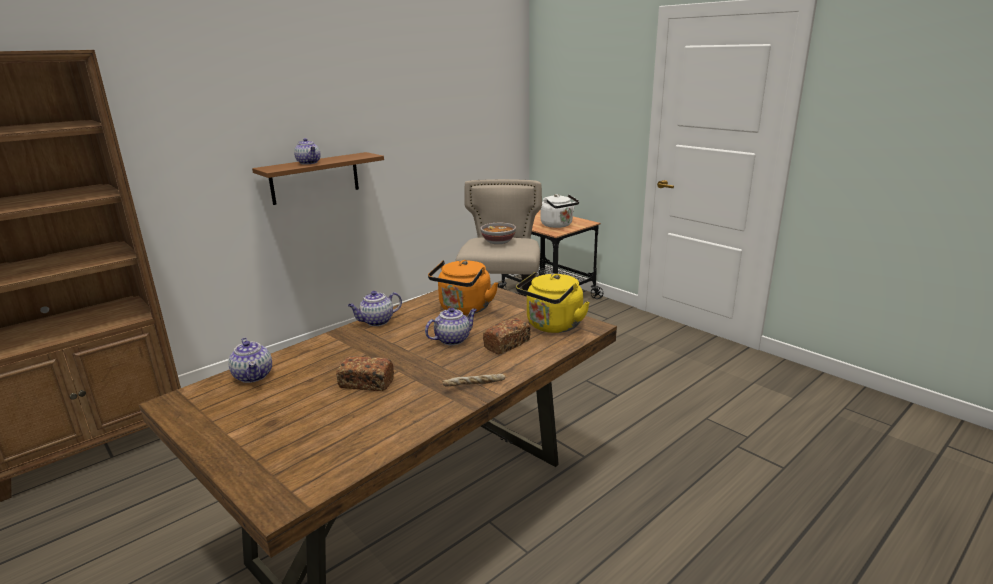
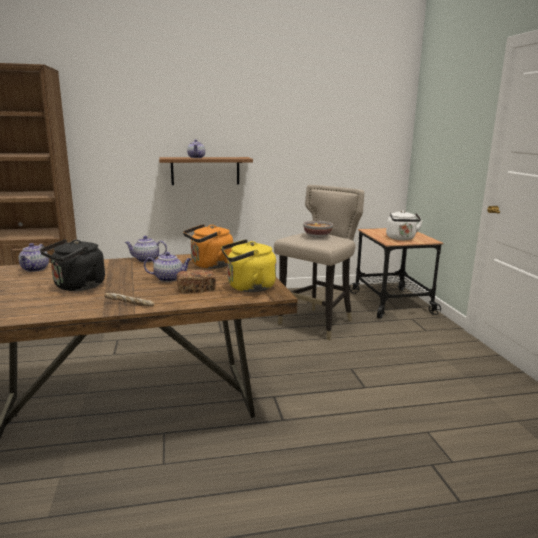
camera: 30 degrees right, 5 degrees down
(366, 383) = (77, 287): bread -> black kettle

